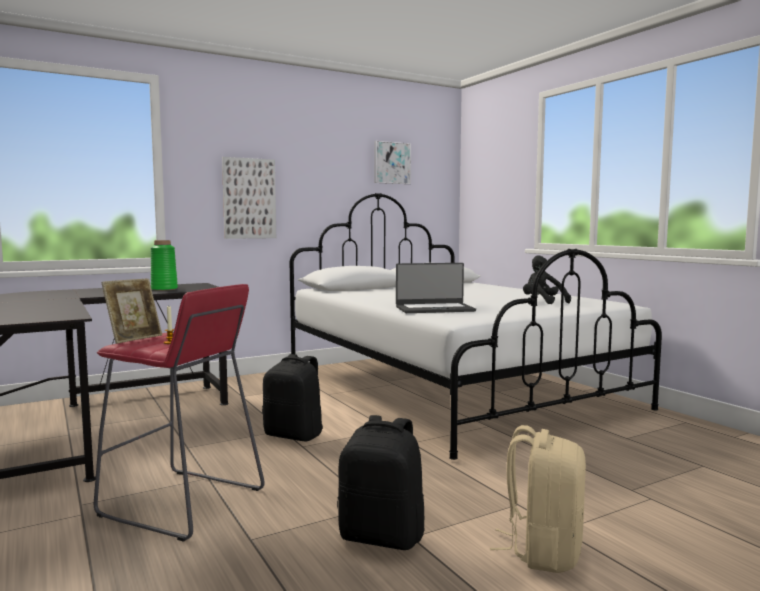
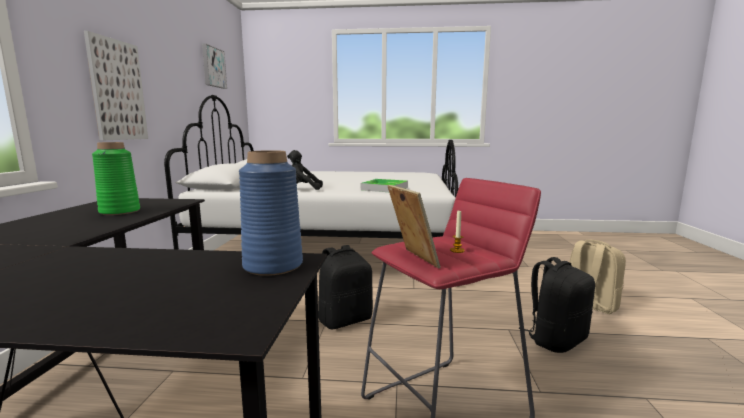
camera: 55 degrees left, 5 degrees up
(59, 316) = (272, 266): none -> blue vase
(434, 309) = (384, 188): laptop -> tray
(542, 302) = (398, 176): black plush toy -> black plush toy (302, 189)

